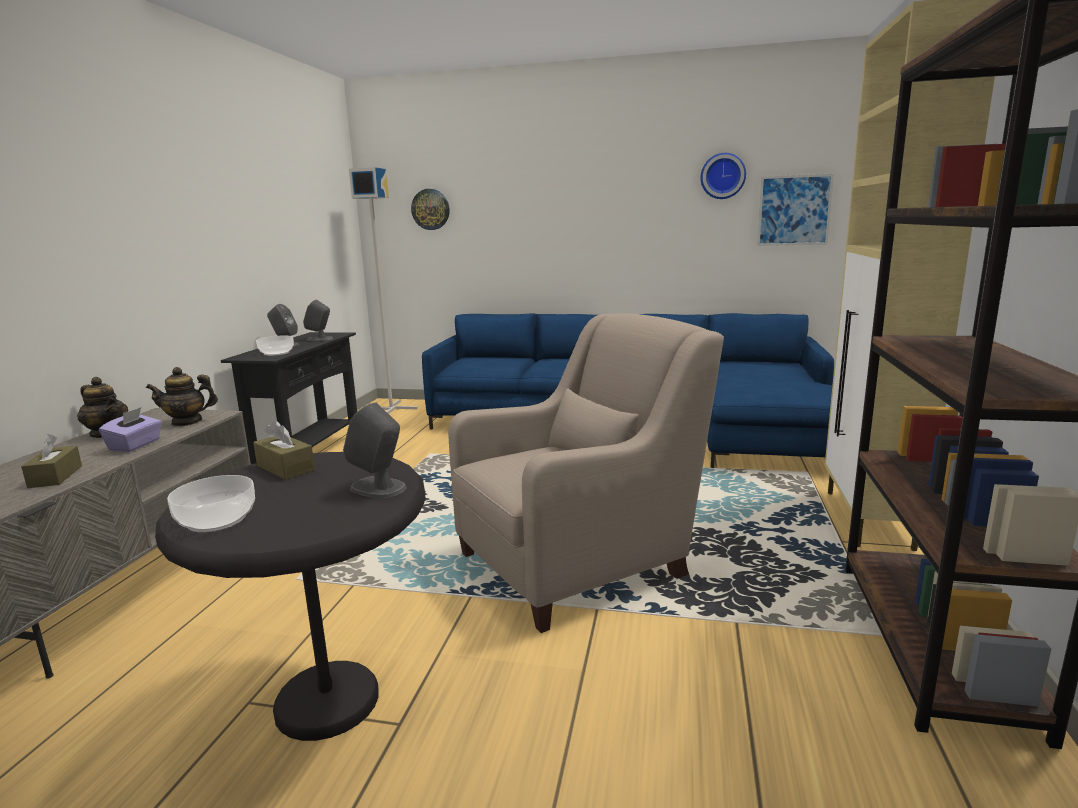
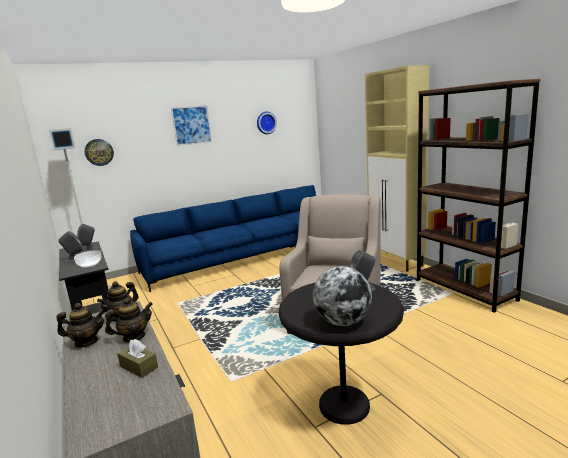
camera: 40 degrees left, 0 degrees up
(135, 445) = (134, 337): purple tissue box -> teapot
(217, 519) = (343, 322): bowl -> globe
(285, 468) = (302, 299): brown tissue box -> none
(794, 210) = (297, 137): picture -> picture (192, 125)

